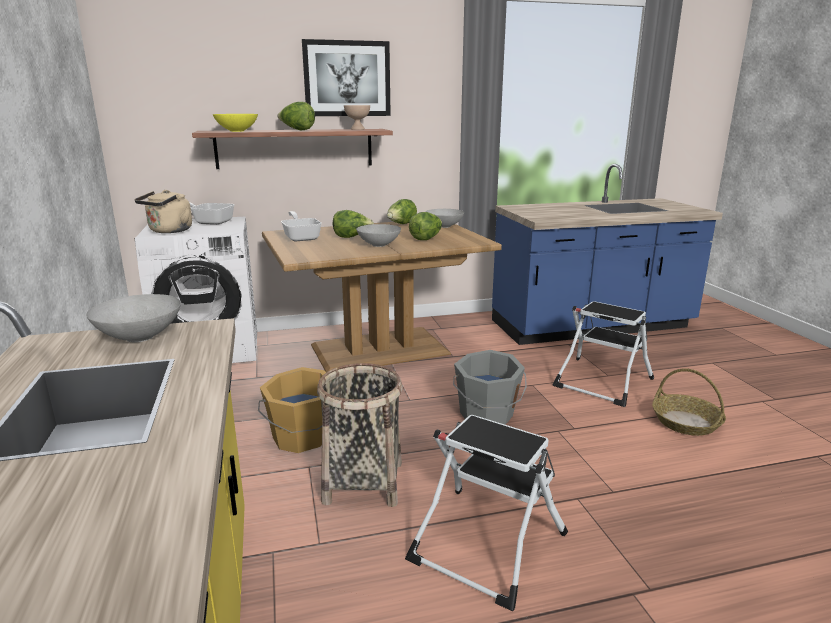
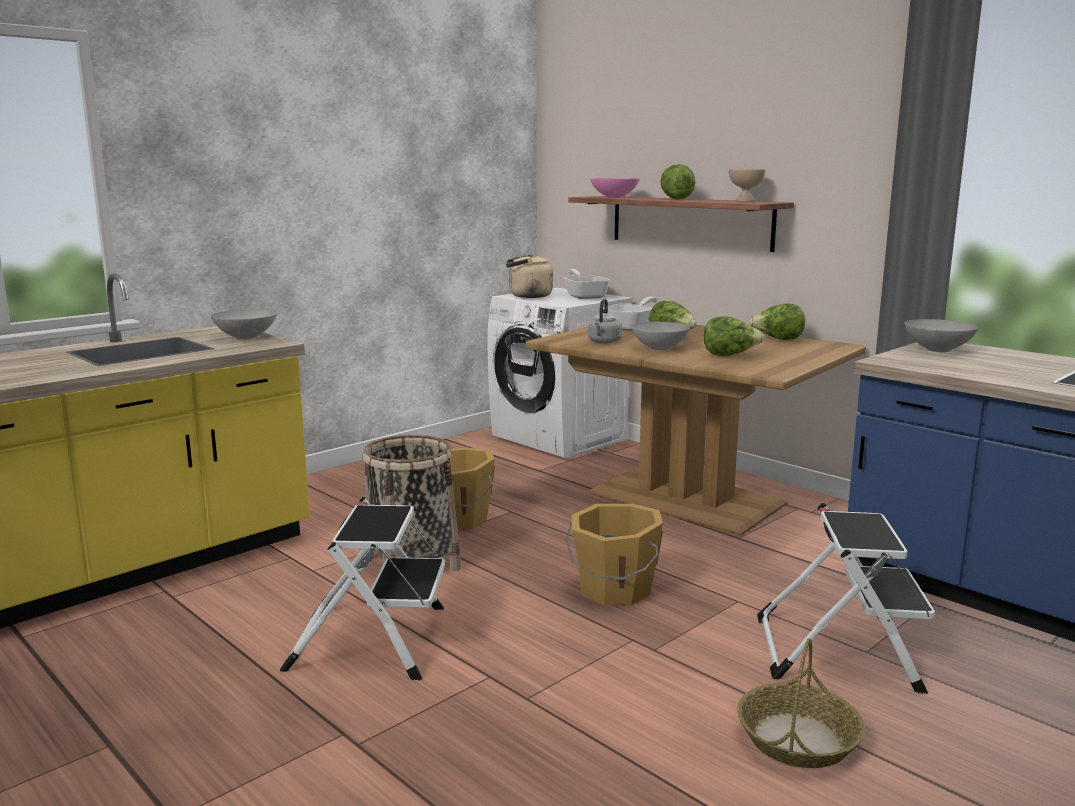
camera: 60 degrees right, 5 degrees down
(236, 131) = (614, 197): yellow bowl -> pink bowl
(334, 250) = (604, 342): none -> grey kettle
(347, 79) = (755, 134): picture -> none
(444, 226) = (815, 352): grey bowl -> grey bowl (937, 350)
(487, 414) = (613, 589): grey bucket -> orange bucket

